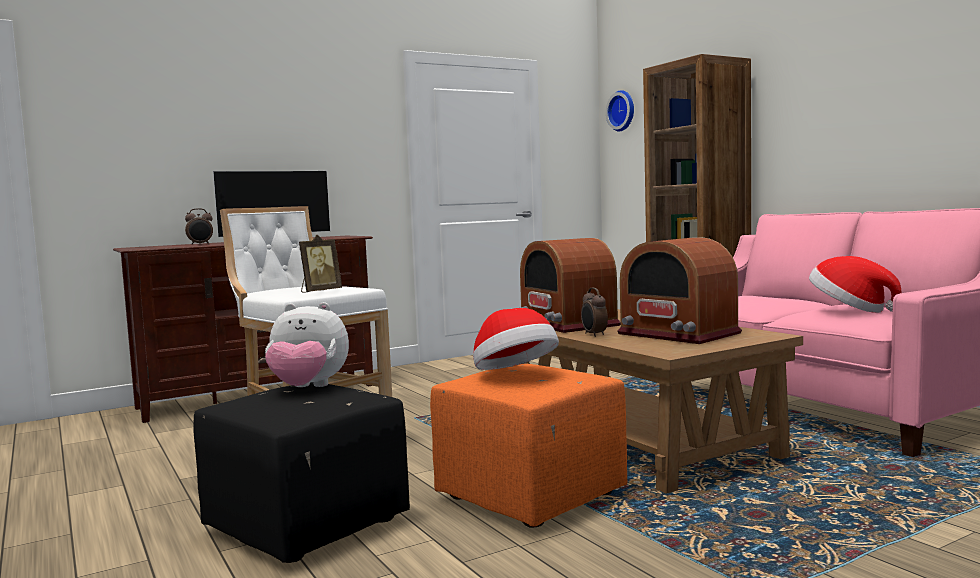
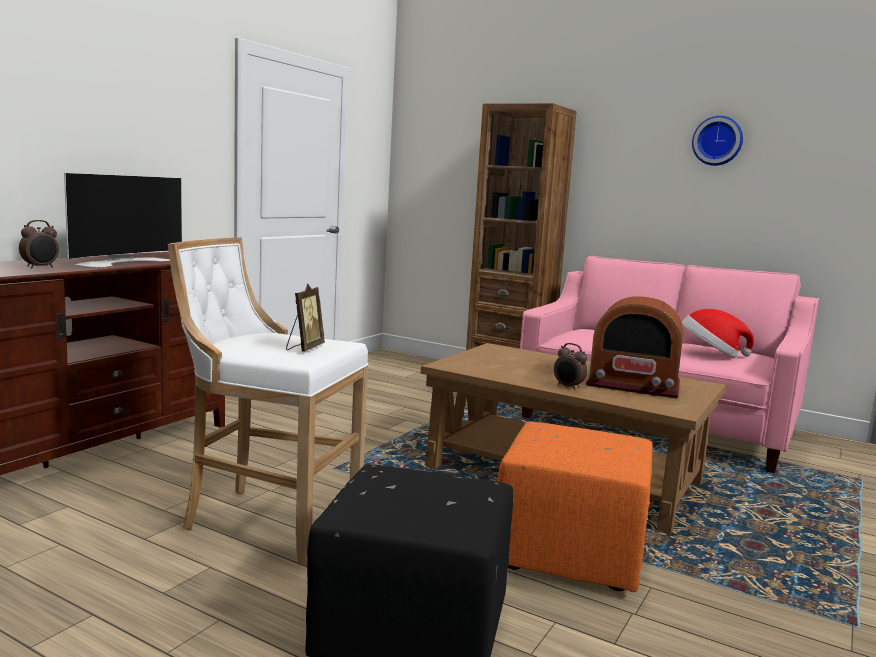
camera: 30 degrees left, 5 degrees up
(308, 388) = (401, 479): plush toy -> none
(514, 374) = (571, 442): hat -> none
(567, 324) = (512, 370): radio -> none
(623, 111) = (423, 132): wall clock -> wall clock (718, 141)

